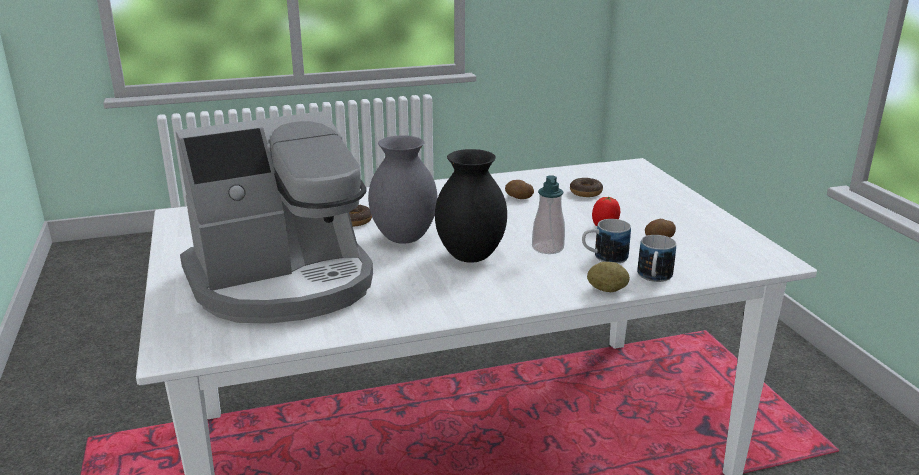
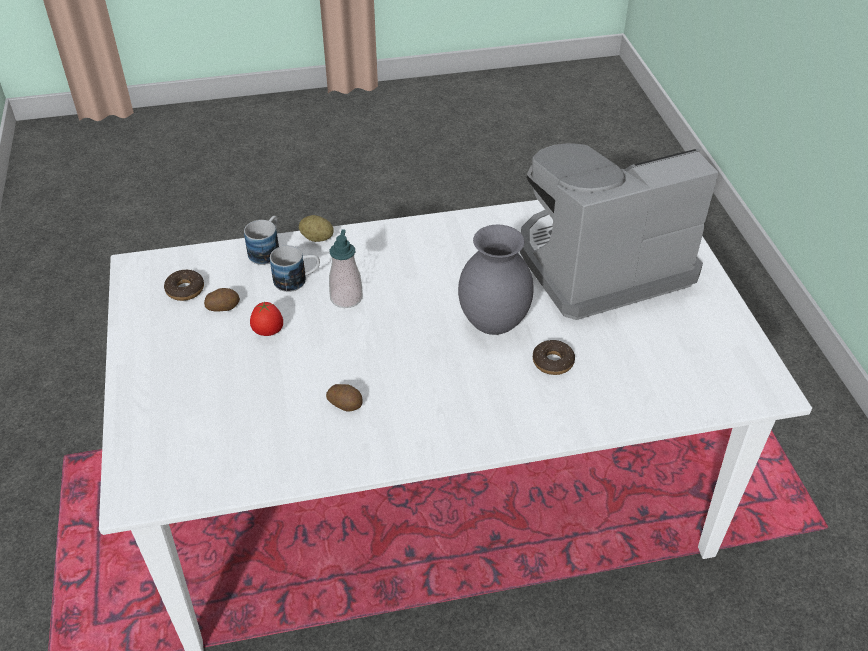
camera: 175 degrees left, 20 degrees up
(471, 257) = (426, 288): black vase -> none
(585, 192) = (252, 412): donut -> donut (185, 290)

